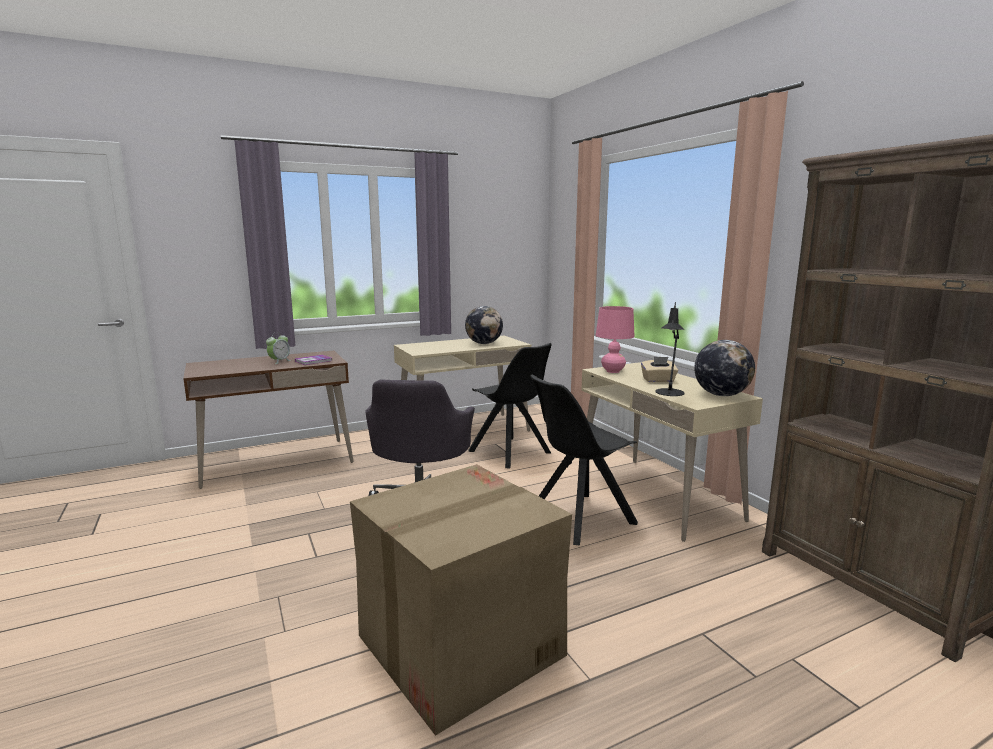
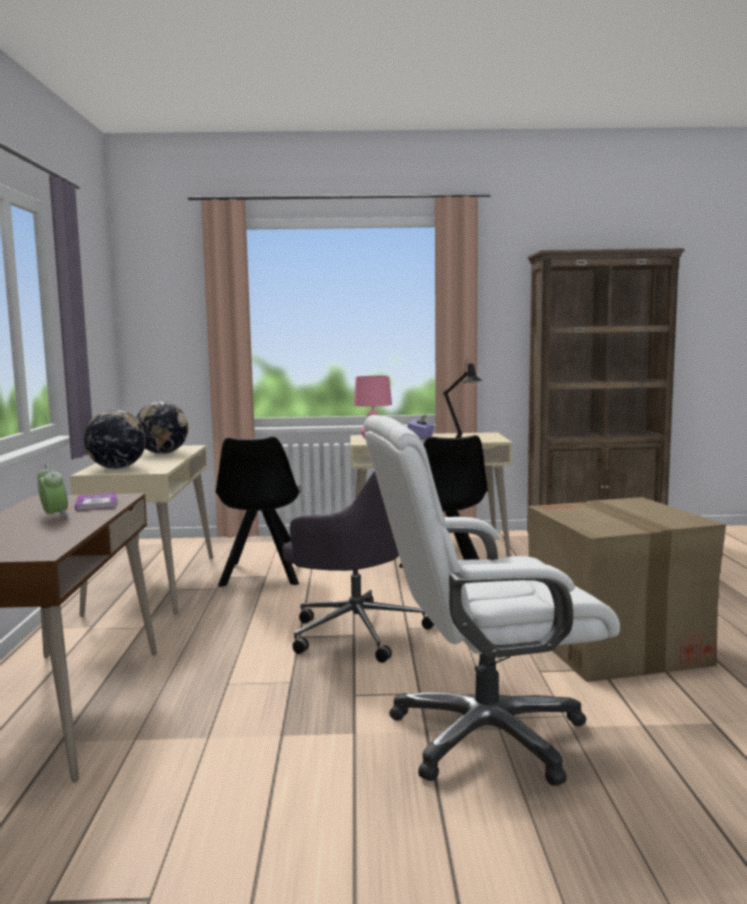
camera: 65 degrees left, 5 degrees down
(247, 596) = (485, 736): none -> white office chair
(511, 453) = (262, 575): black chair -> black chair turned 105 degrees clockwise
(658, 380) = (421, 438): beige tissue box -> purple tissue box
(721, 395) = (481, 435): globe -> globe (117, 468)

